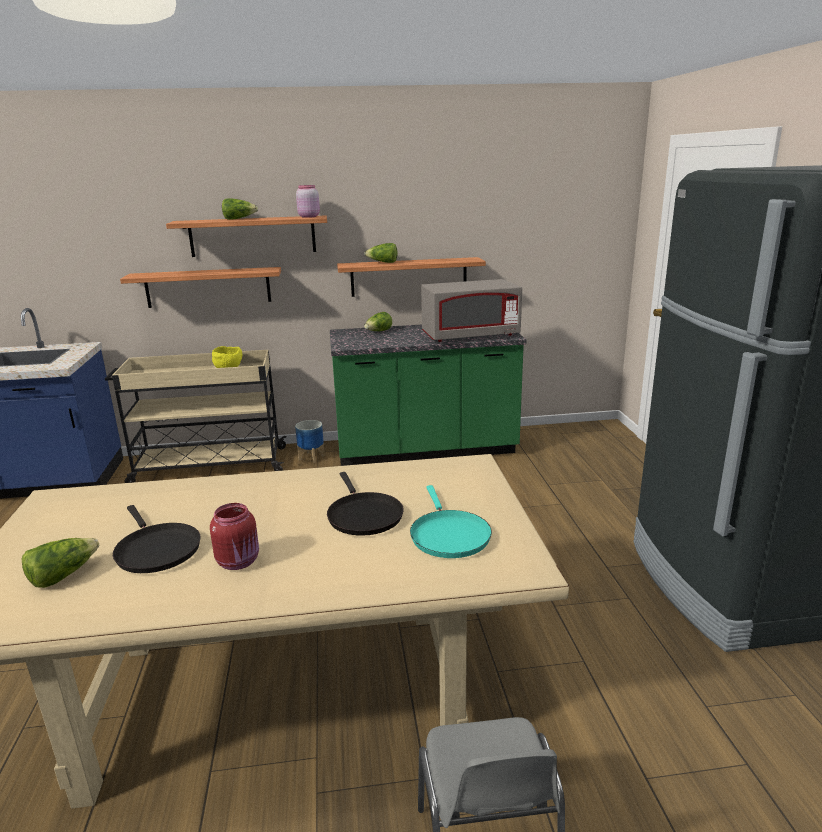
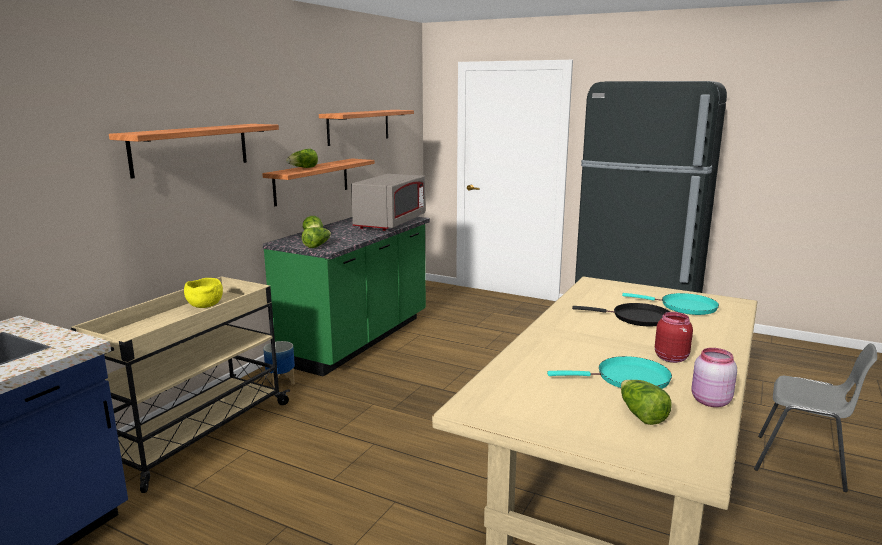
camera: 55 degrees left, 5 degrees down
(156, 550) = (628, 379): black frying pan -> turquoise frying pan
(208, 287) = (148, 214): shelf -> shelf (359, 126)
(239, 219) = (190, 128): lettuce -> lettuce (317, 245)
(308, 216) = (252, 124): pink jar -> pink jar (709, 401)

